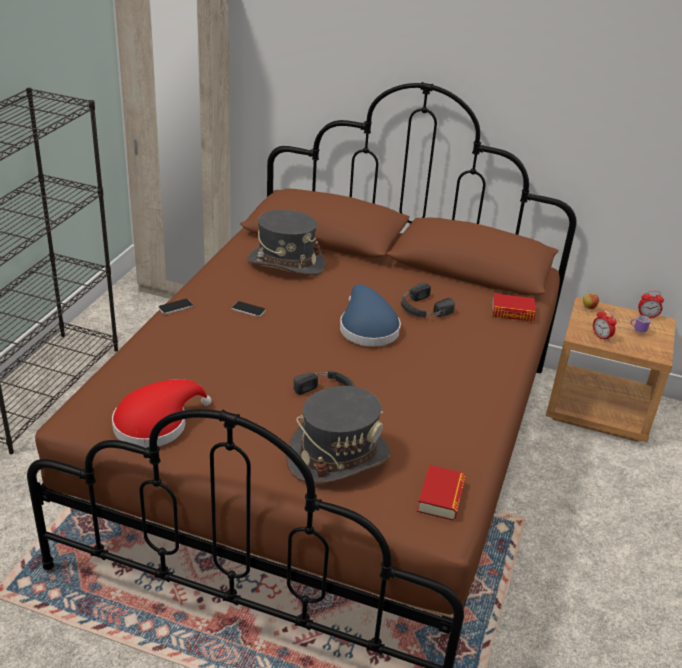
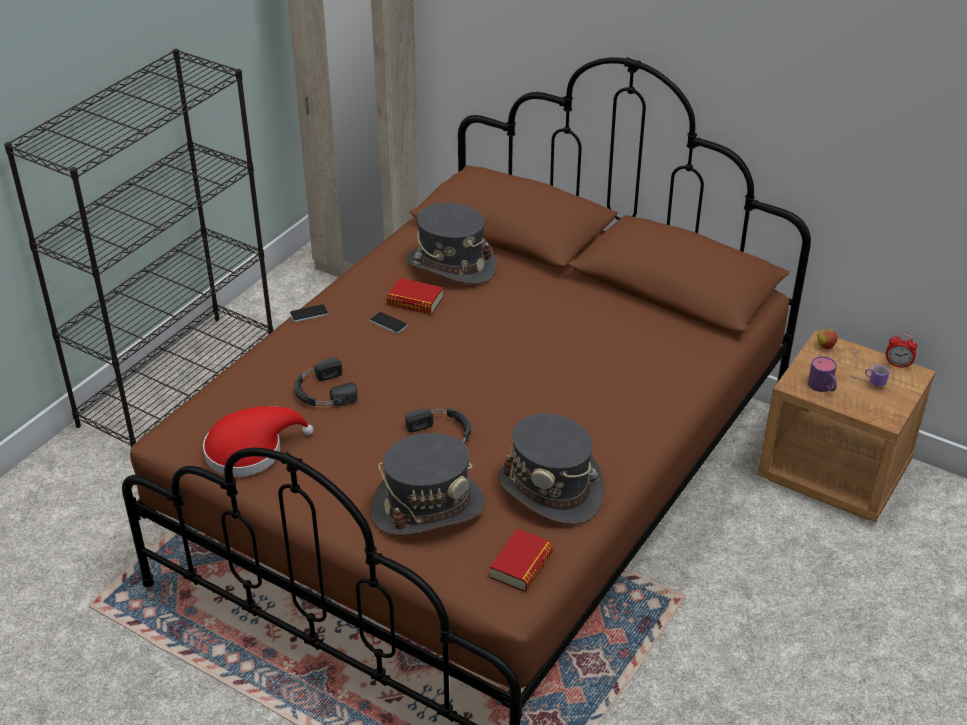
camera: 15 degrees right, 5 degrees up
(367, 328) = (515, 357): blue hat -> none
(422, 309) = (591, 338): black headphones -> black headphones (323, 392)
(439, 430) = (550, 489): none -> grey hat
(512, 312) = (699, 351): book -> book (415, 301)
(601, 337) = (823, 387): alarm clock -> purple mug

